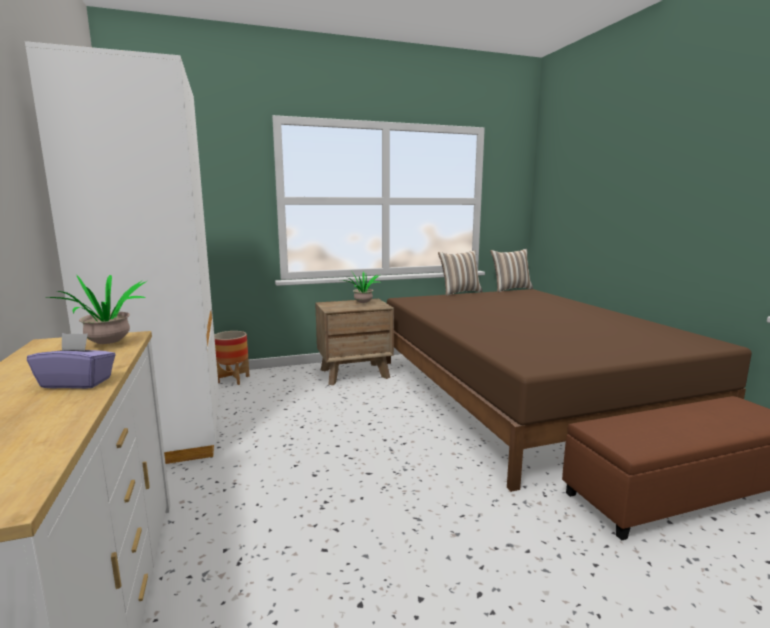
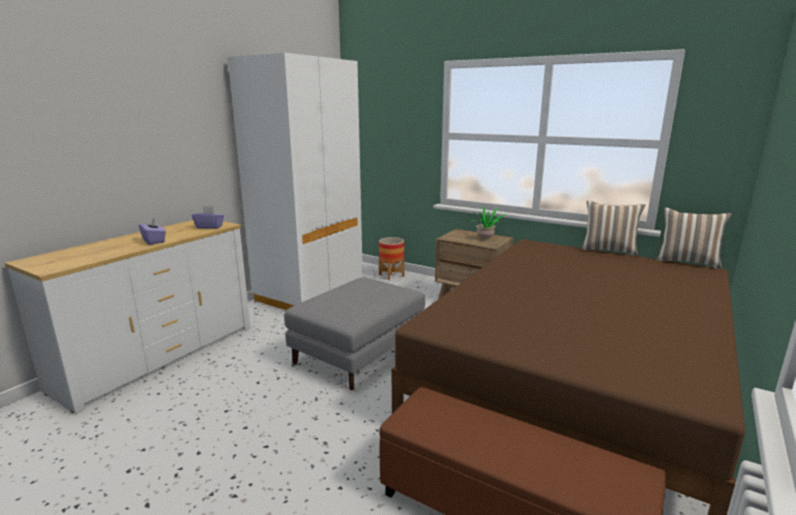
camera: 50 degrees right, 5 degrees up
(109, 344) = (209, 227): potted plant -> purple tissue box
(360, 457) = (359, 352): none -> grey ottoman

